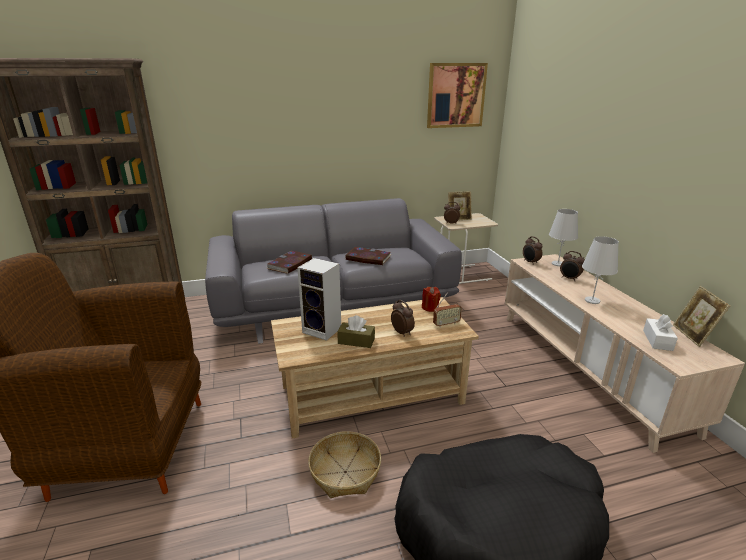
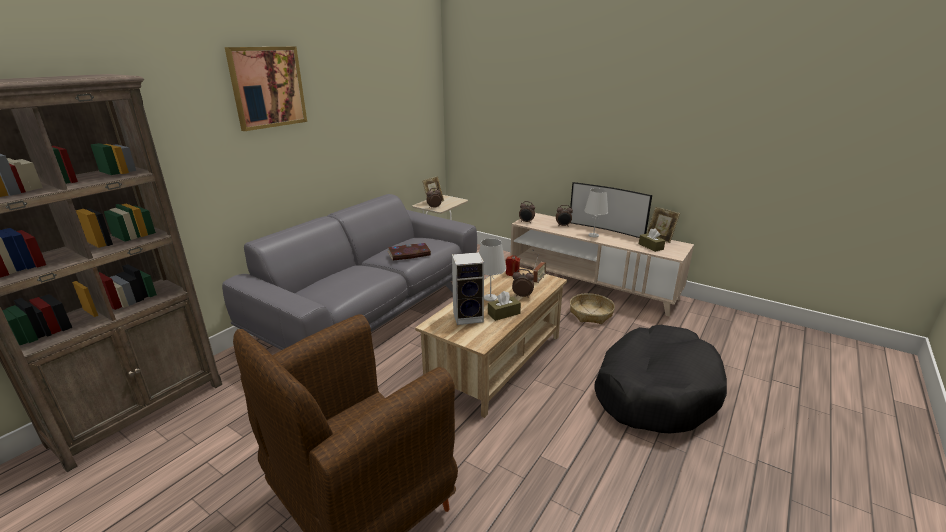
camera: 40 degrees left, 0 degrees up
(290, 264) = (349, 280): book -> none
(345, 472) = (547, 415): basket -> basket (590, 314)
(455, 95) = (412, 92): picture -> picture (267, 87)
(557, 264) = (543, 218): white table lamp -> white table lamp (490, 298)
(623, 300) = (606, 229): none -> television
(657, 340) = (651, 246): white tissue box -> brown tissue box

